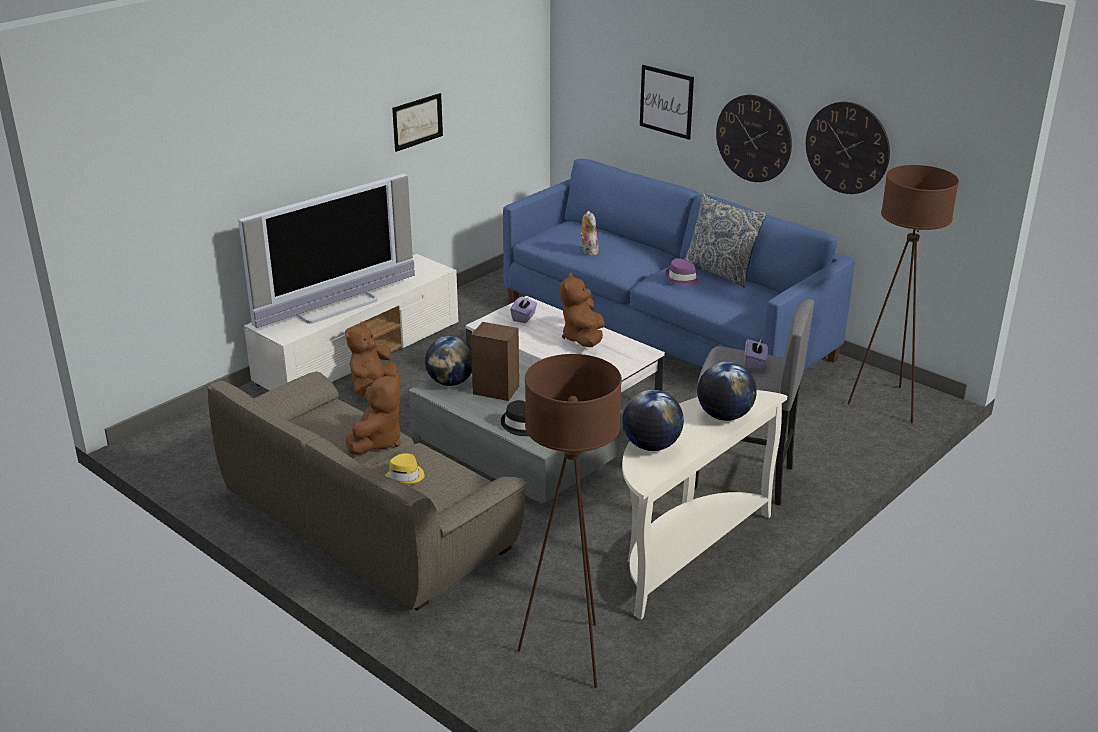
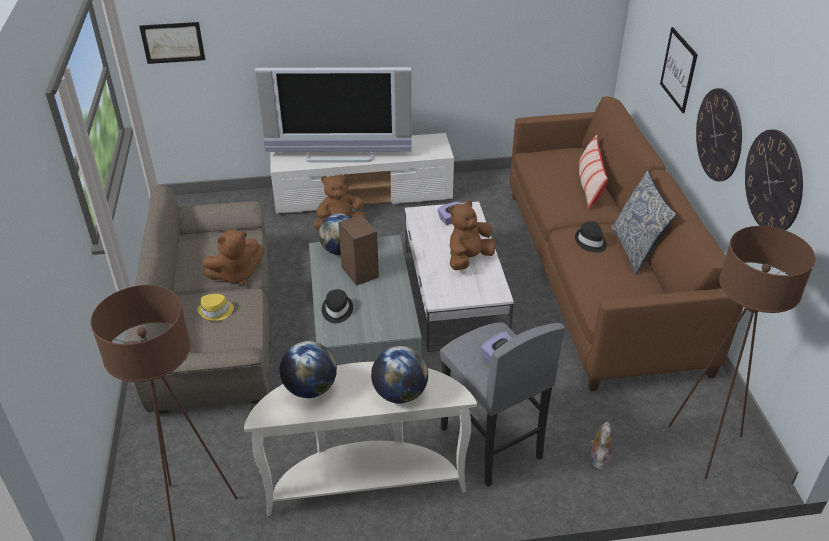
camera: 40 degrees right, 10 degrees up
(417, 121) = (460, 25): picture -> picture (173, 42)
(588, 251) = (552, 182): plush toy -> plush toy (598, 458)
(621, 243) = (589, 186): none -> pillow
(666, 329) = (600, 276): blue sofa -> brown sofa
(682, 279) = (590, 242): purple hat -> black hat

